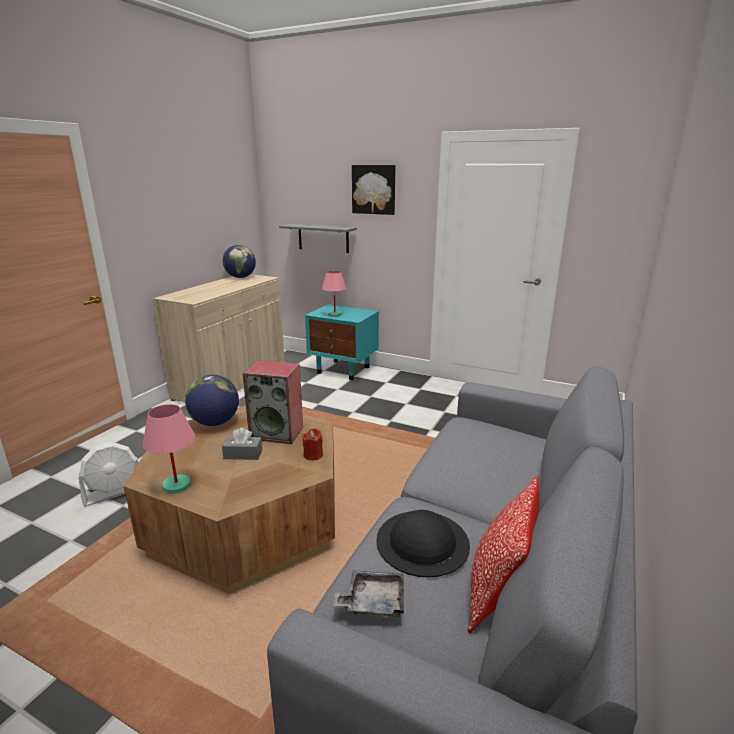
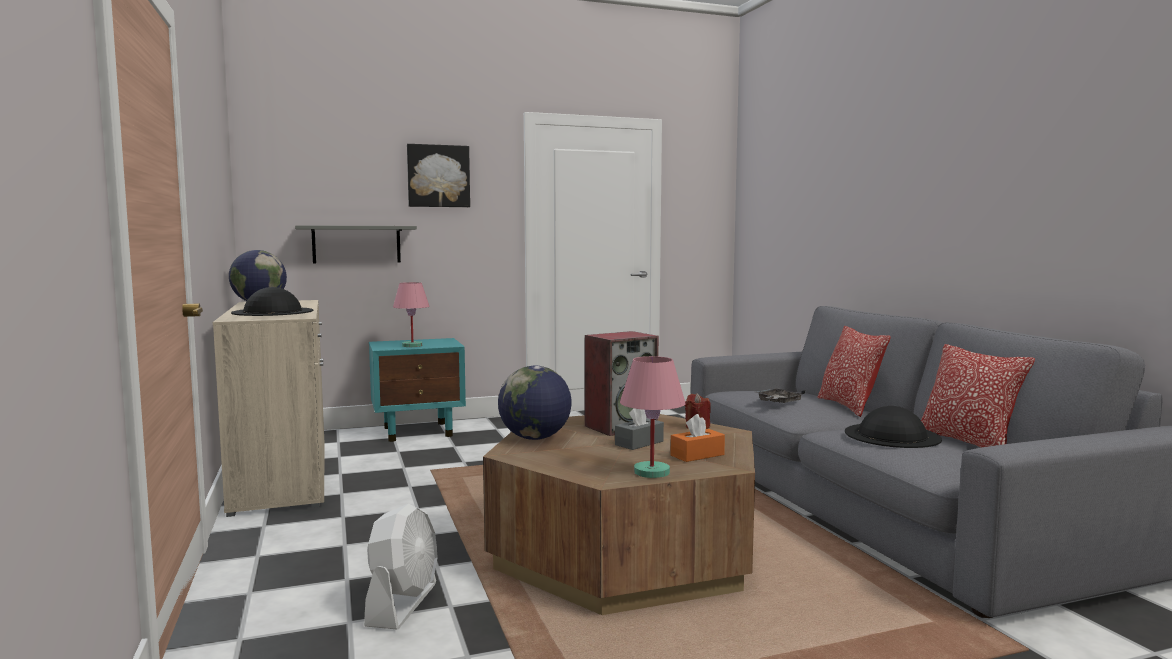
camera: 45 degrees left, 15 degrees down
(208, 290) = (273, 311): none -> black hat
(236, 484) = (697, 455): none -> orange tissue box
(373, 601) = (948, 461): grey tray -> grey tray (778, 402)
(524, 483) = (849, 406): none -> pillow

